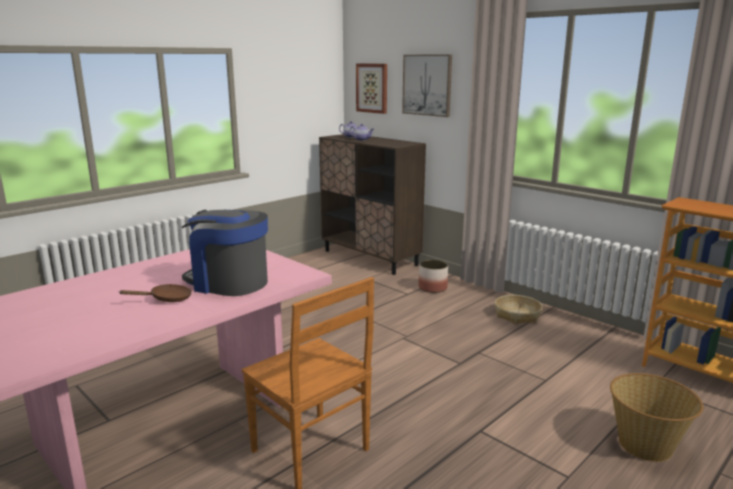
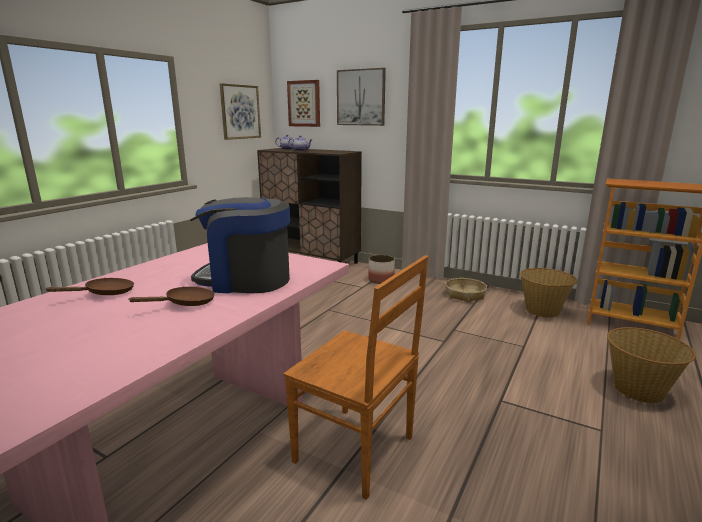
camera: 15 degrees left, 0 degrees up
(113, 283) = (105, 293): none -> brown frying pan
(303, 97) = (240, 112): none -> picture
(598, 344) = (543, 310): none -> basket

